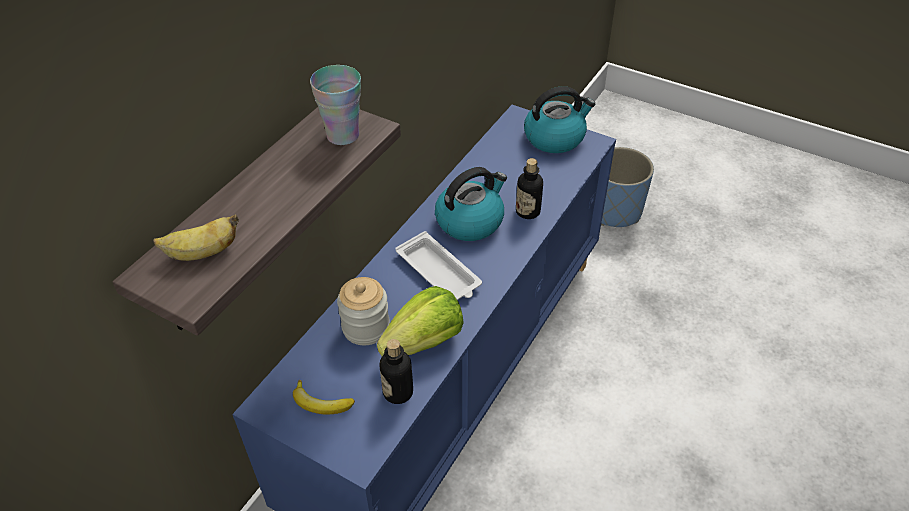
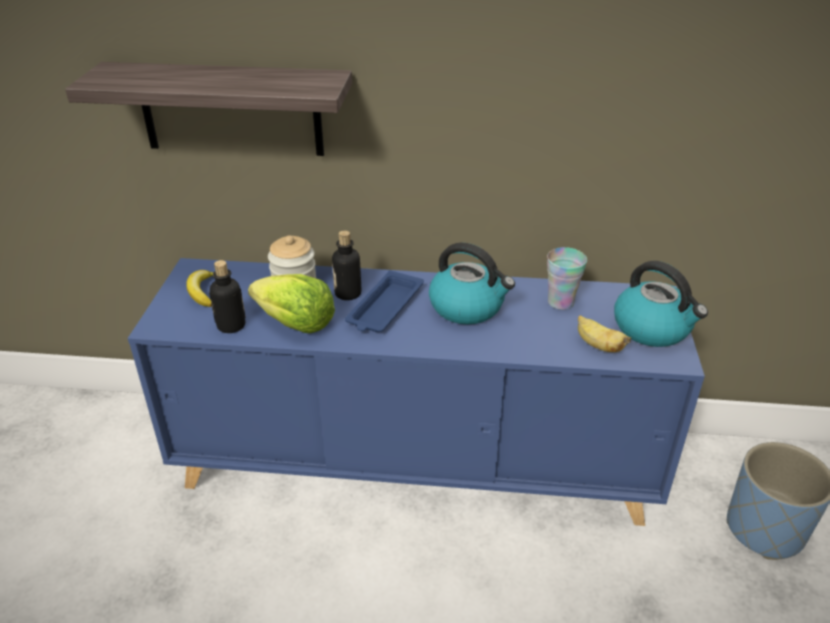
camera: 65 degrees right, 10 degrees down
(202, 253) = (136, 75): banana -> banana (597, 345)
(343, 135) = (302, 83): cup -> cup (560, 302)
(439, 273) = (384, 308): white tray -> blue tray
(528, 211) = (513, 339): bottle -> bottle (348, 293)

